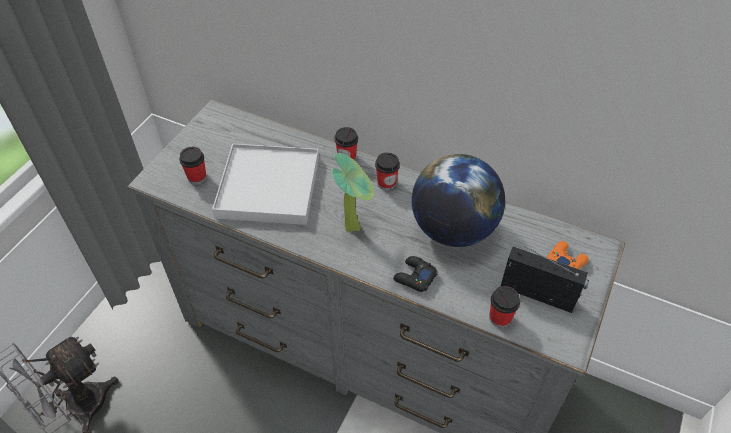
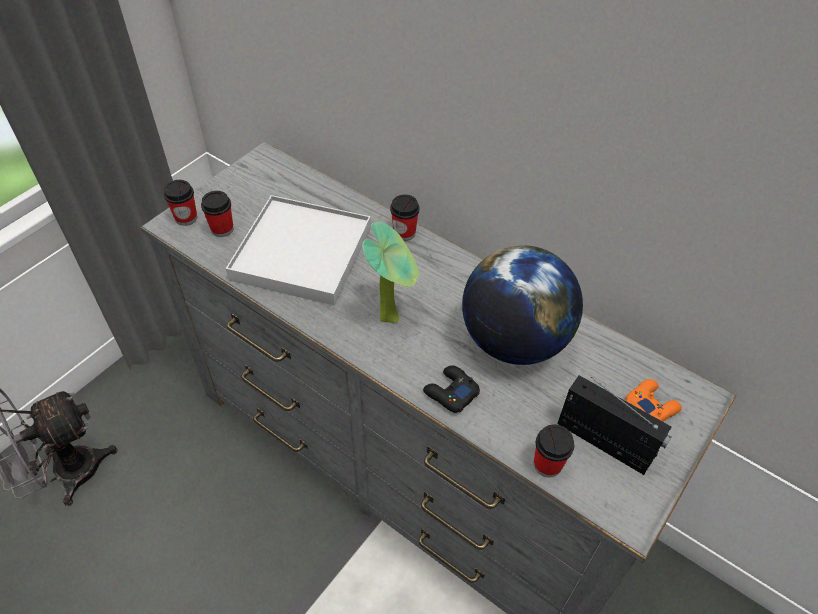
camera: 10 degrees right, 0 degrees up
(386, 183) = (445, 271): cup -> cup (186, 218)

